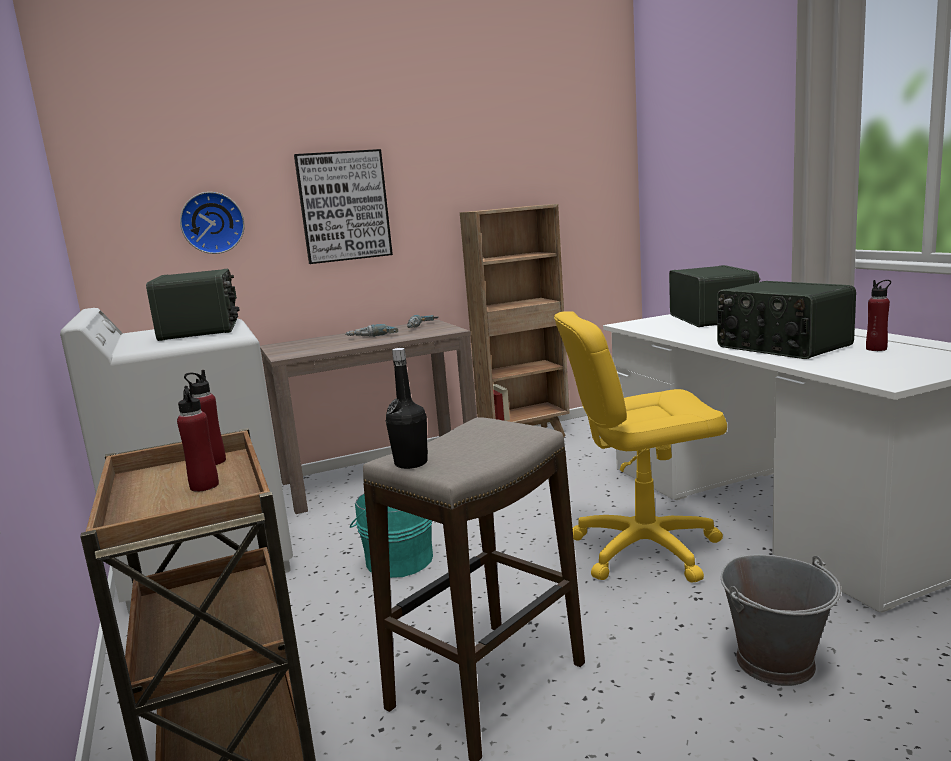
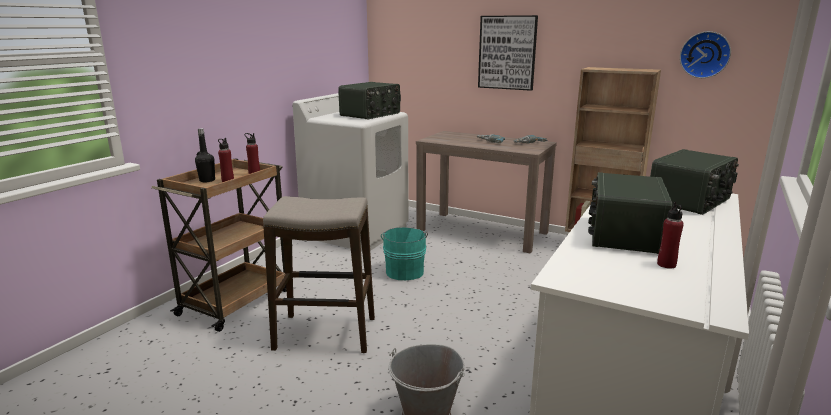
camera: 50 degrees right, 5 degrees up
(212, 223) = (432, 54): wall clock -> wall clock (704, 54)
(411, 463) = (283, 202): black bottle -> black bottle (207, 180)
(644, 549) = (505, 335): yellow office chair -> none

